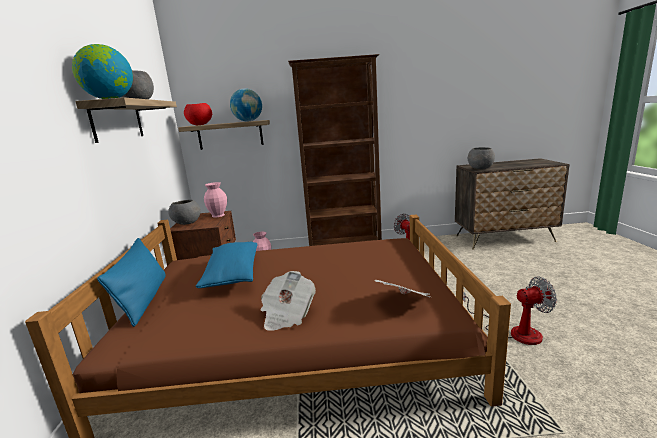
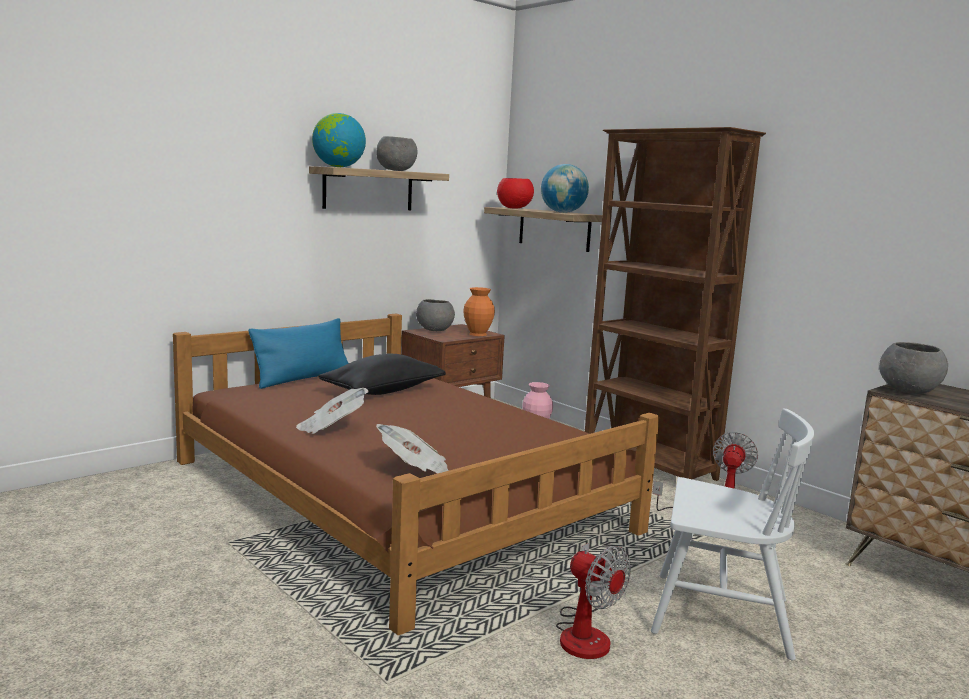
camera: 50 degrees right, 5 degrees down
(217, 215) = (477, 334): pink vase -> orange vase
(232, 275) = (383, 391): blue pillow -> black pillow
(506, 290) = (719, 615): none -> white chair

